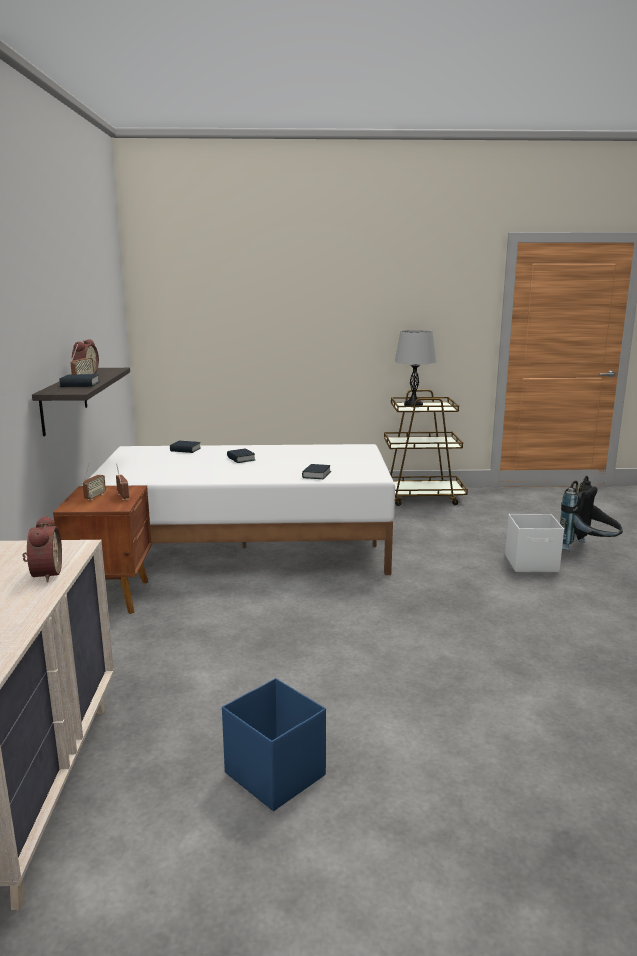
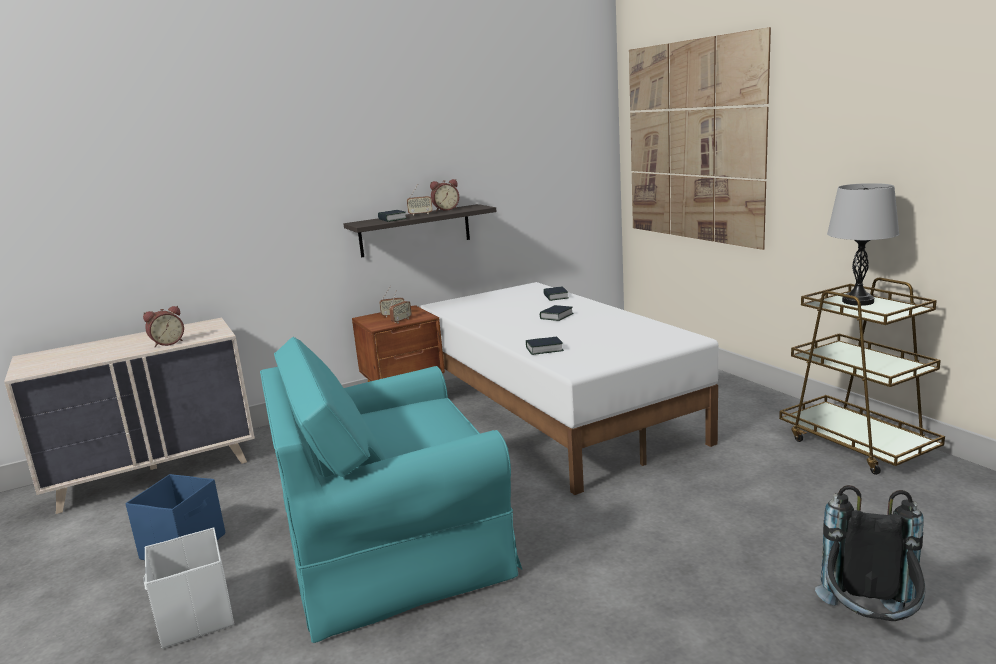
camera: 65 degrees right, 0 degrees up
(229, 306) = (693, 142): none -> picture
(391, 653) = (392, 543): none -> turquoise armchair
(532, 564) = (735, 581): white storage box -> white storage box (195, 618)

